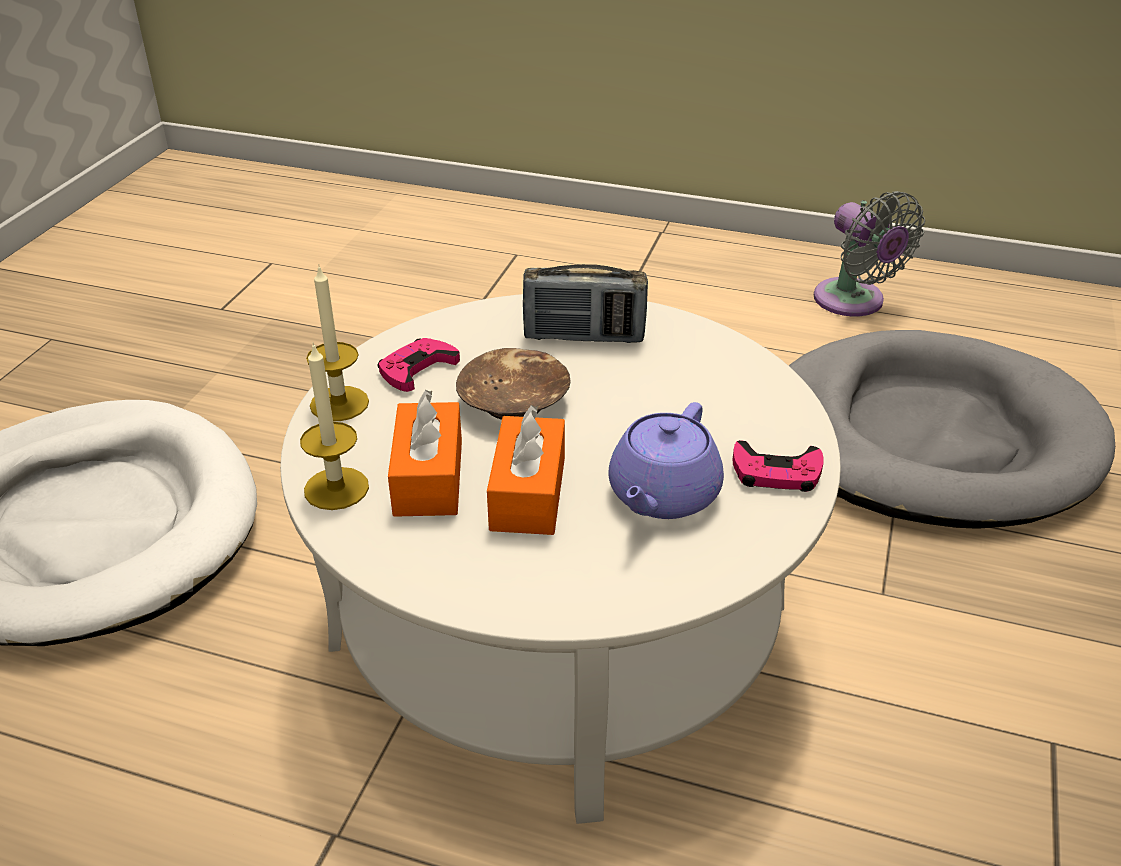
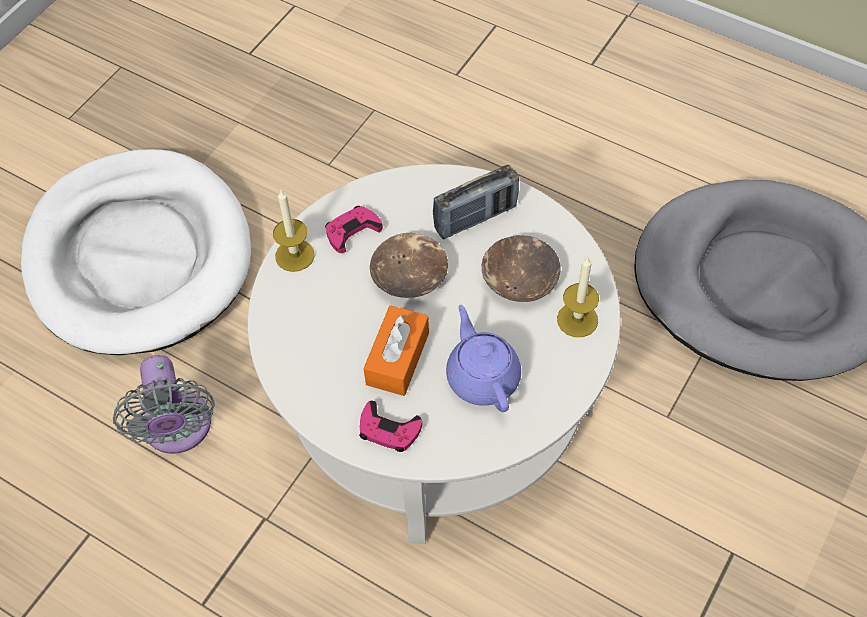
camera: 15 degrees right, 20 degrees up
(336, 488) = (280, 331): candle -> candle (577, 319)
(428, 477) = (338, 333): orange tissue box -> none
(584, 336) = (475, 218): radio -> radio turned 45 degrees counterclockwise
(662, 495) = (482, 376): purple teapot -> purple teapot turned 120 degrees clockwise
(668, 385) = (519, 277): none -> brown bowl
(776, 473) = (563, 372): pink game controller -> pink game controller (389, 430)
(853, 302) = (763, 127): grey fan -> grey fan (178, 430)

